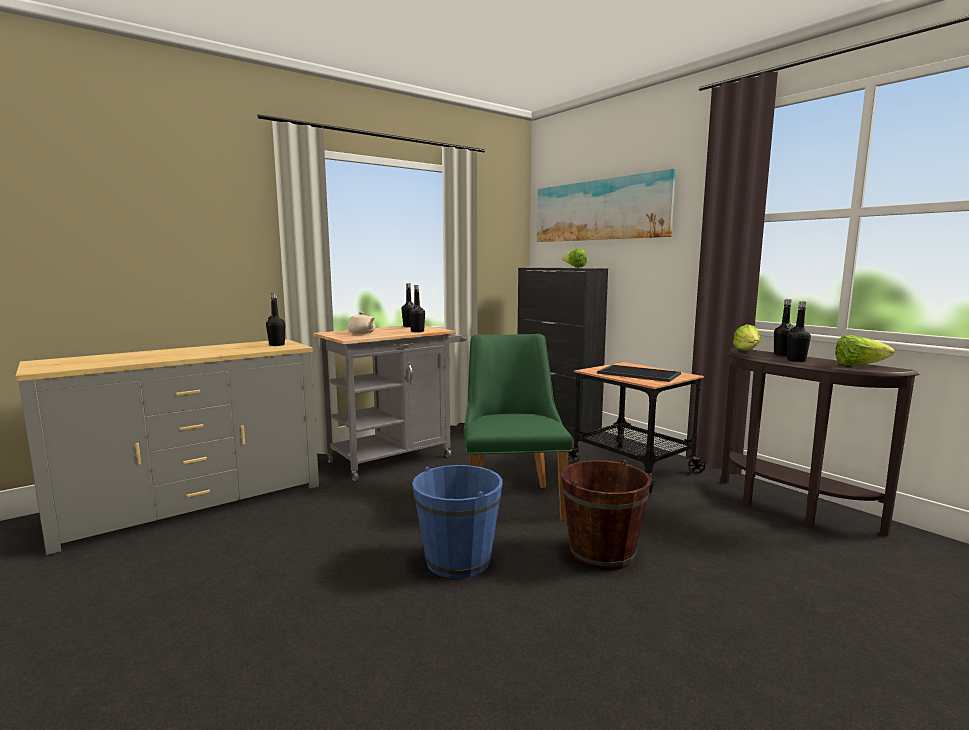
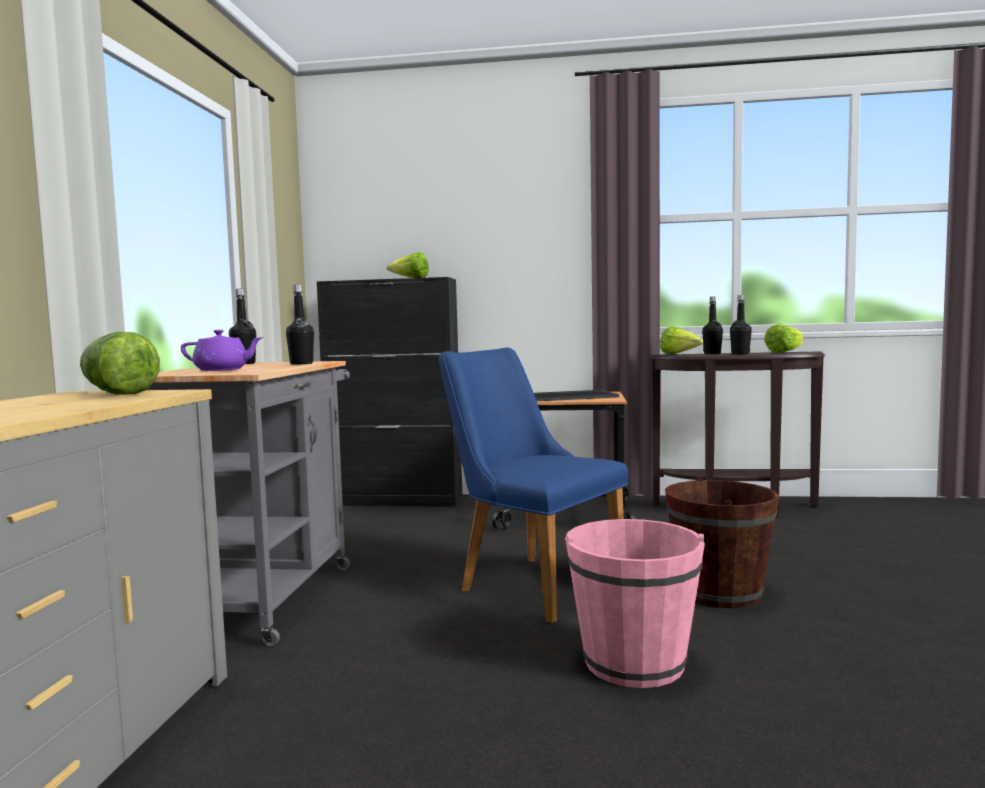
camera: 45 degrees left, 5 degrees down
(277, 345) = (117, 394): black bottle -> lettuce
(362, 333) = (222, 370): beige teapot -> purple teapot
(458, 560) = (634, 662): blue bucket -> pink bucket
(512, 498) = (529, 582): green chair -> blue chair
(599, 210) = (431, 206): picture -> none

